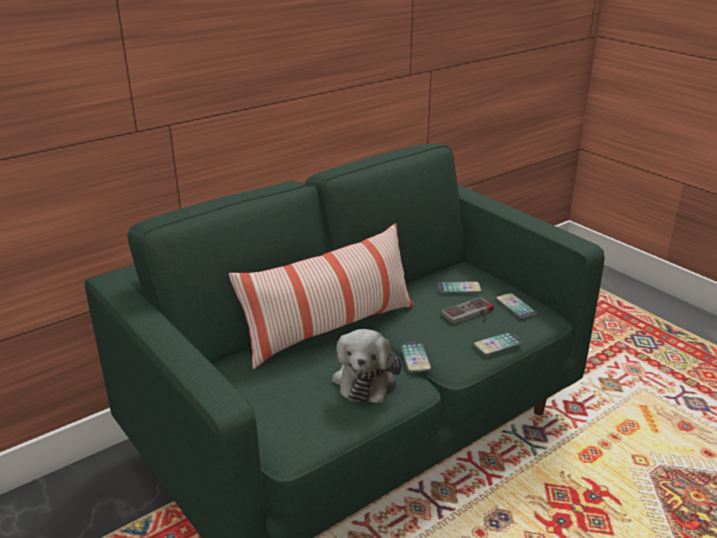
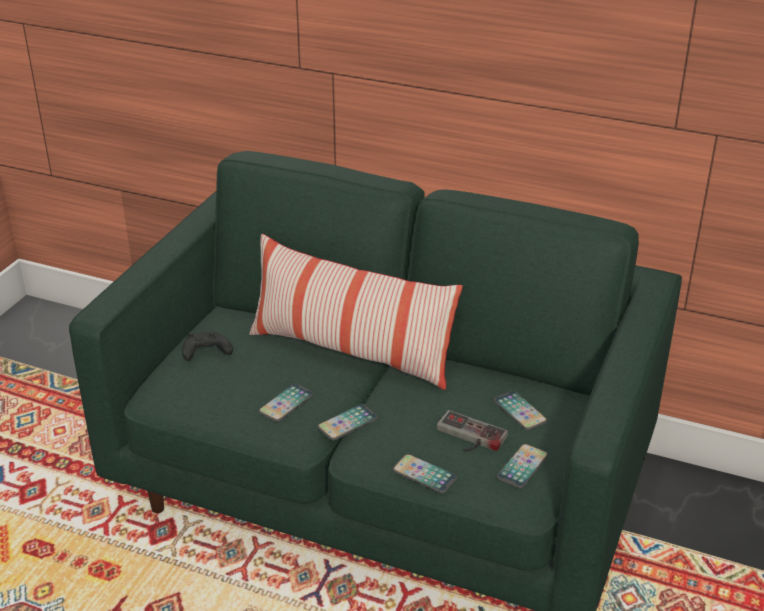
camera: 60 degrees right, 5 degrees up
(253, 400) = (205, 353): none -> black game controller
(365, 378) = (286, 404): plush toy -> phone

